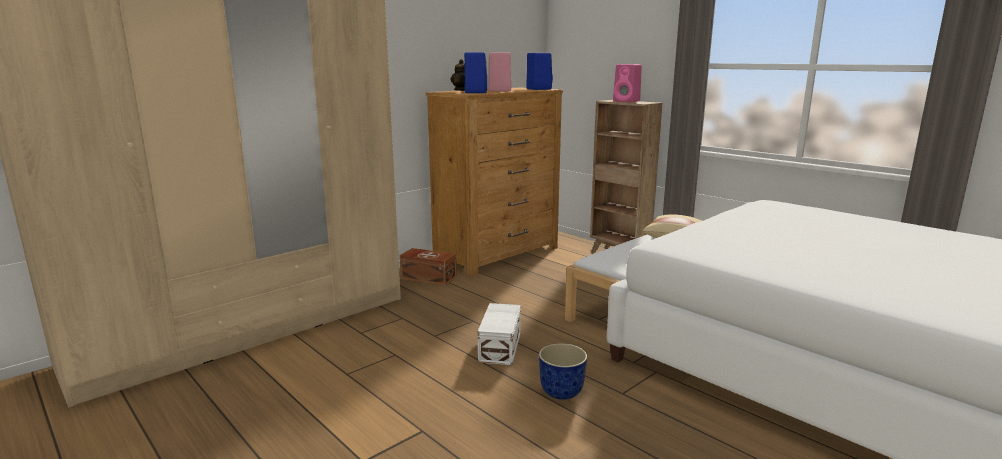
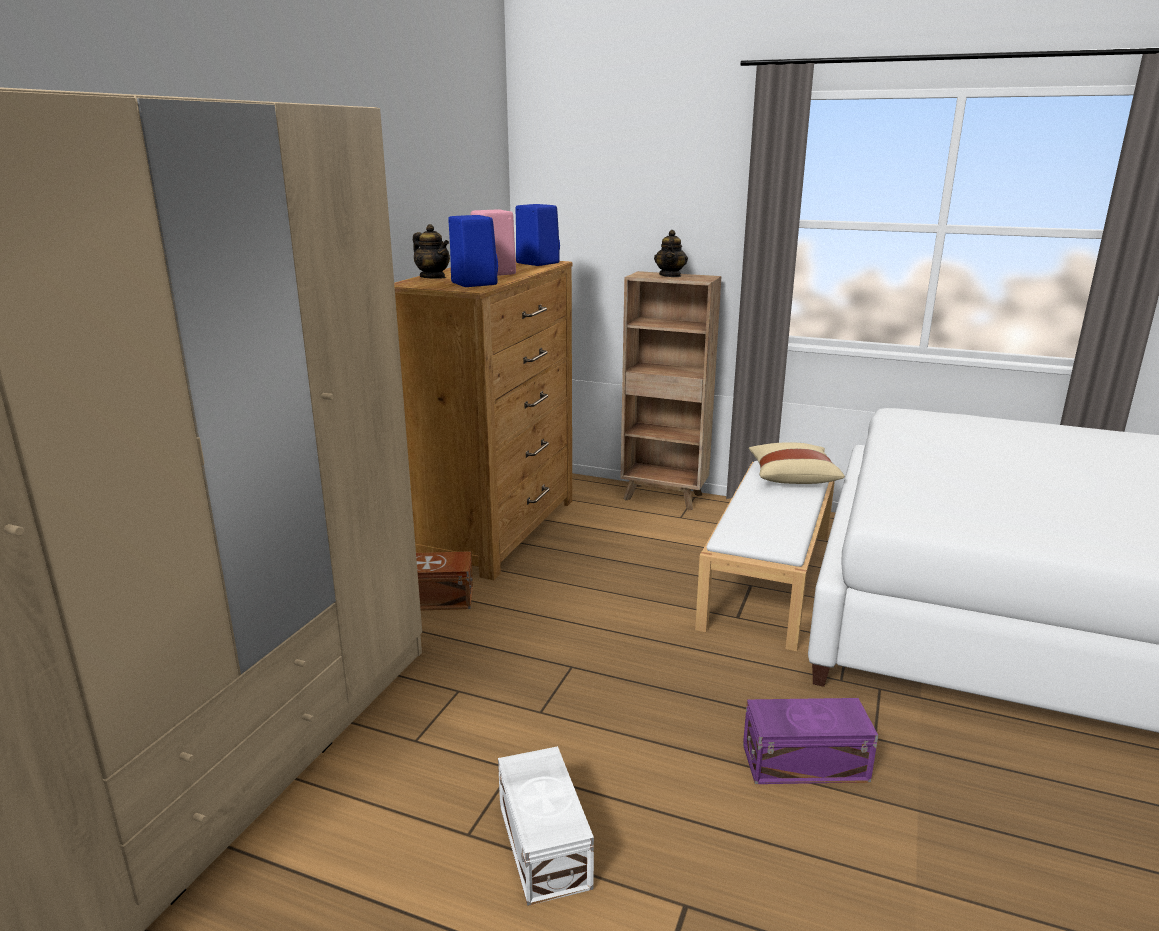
camera: 25 degrees left, 5 degrees up
(501, 347) = (655, 705): white storage box -> white storage box (545, 843)
(561, 392) = (802, 761): planter -> purple storage box
(627, 101) = (670, 275): pink speaker -> teapot

